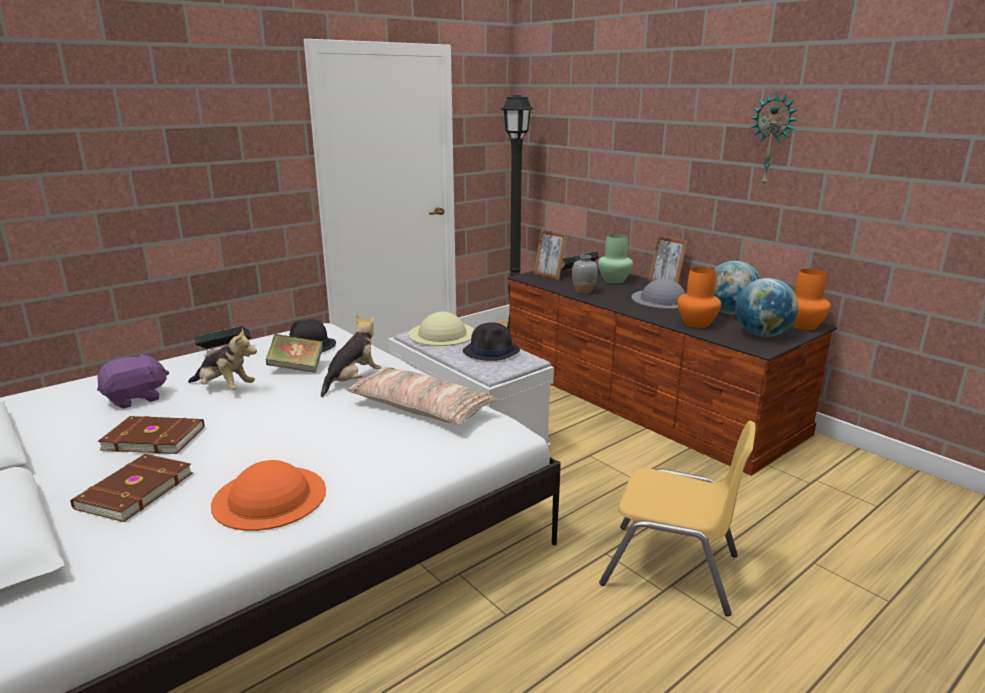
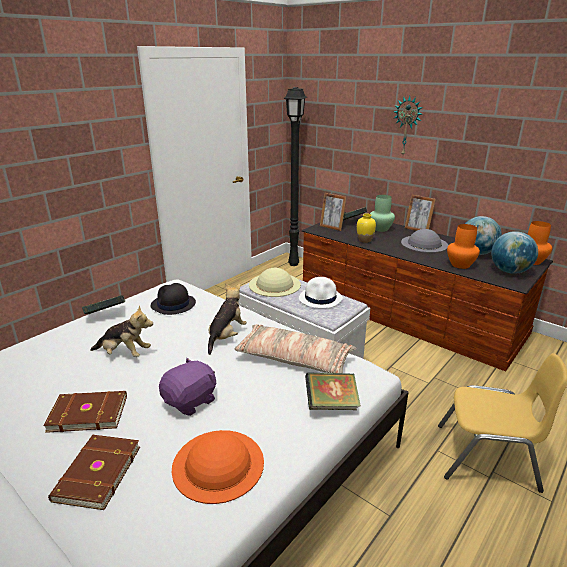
camera: 10 degrees left, 5 degrees up
(136, 398) = (51, 372): purple plush toy -> purple plush toy (191, 401)
(296, 368) = (174, 327): book -> book (331, 404)
(491, 351) = (320, 298): black hat -> white hat
(583, 291) = (365, 240): grey vase -> yellow vase
(772, 139) = (506, 126): wall clock -> wall clock (407, 126)

